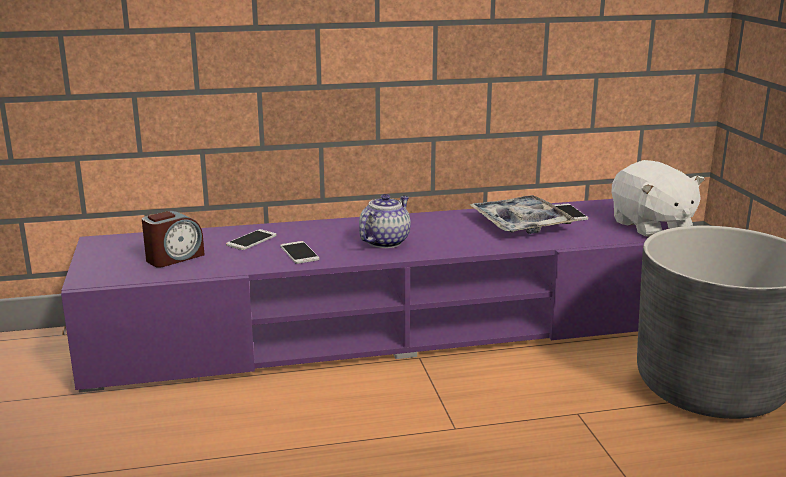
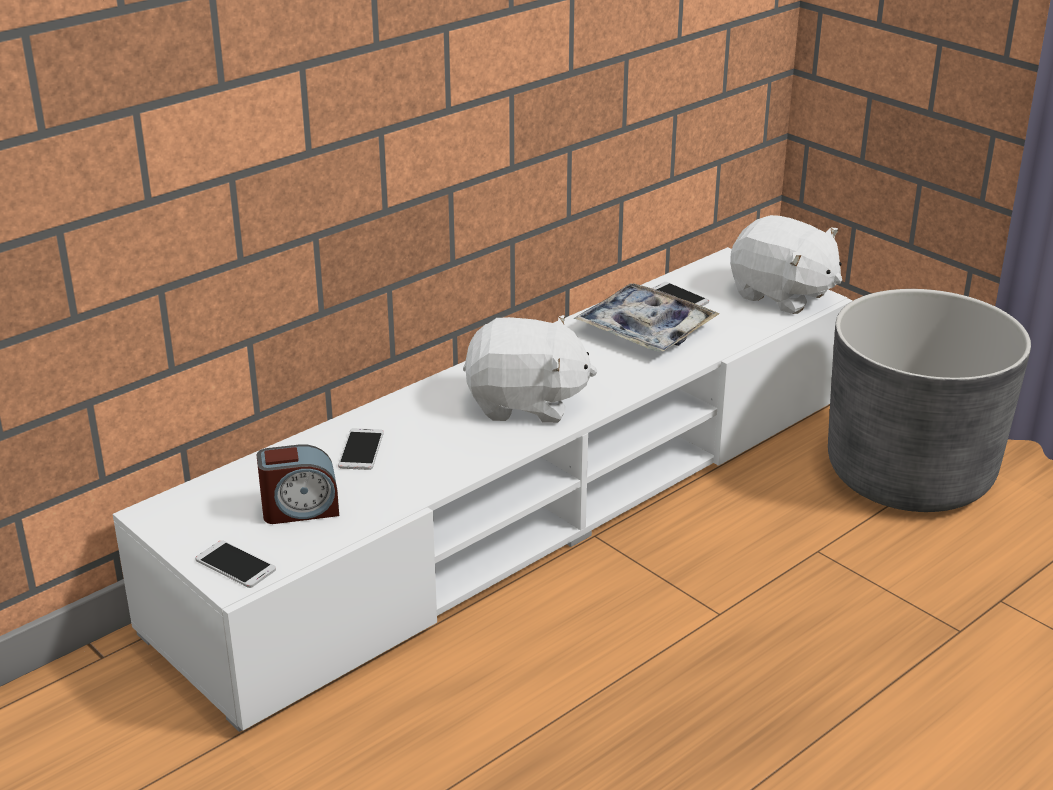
camera: 30 degrees left, 10 degrees up
(174, 258) = (300, 509): alarm clock -> alarm clock turned 60 degrees clockwise
(299, 253) = (447, 453): phone -> phone (235, 565)
(385, 241) = (526, 404): teapot -> white plush toy
(394, 329) = (528, 505): purple tv stand -> white tv stand

